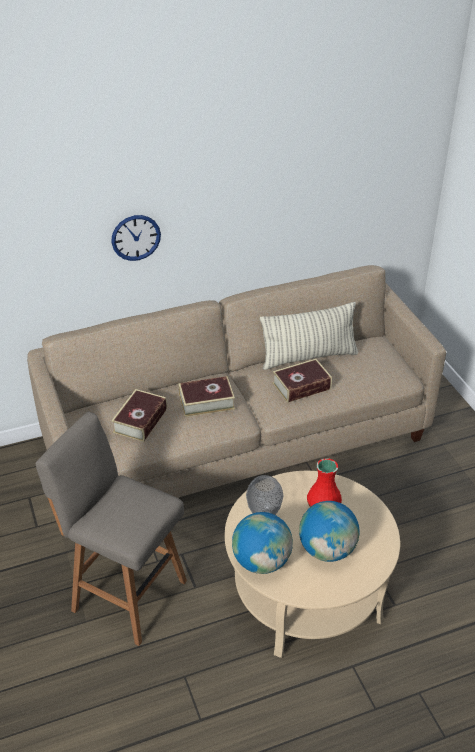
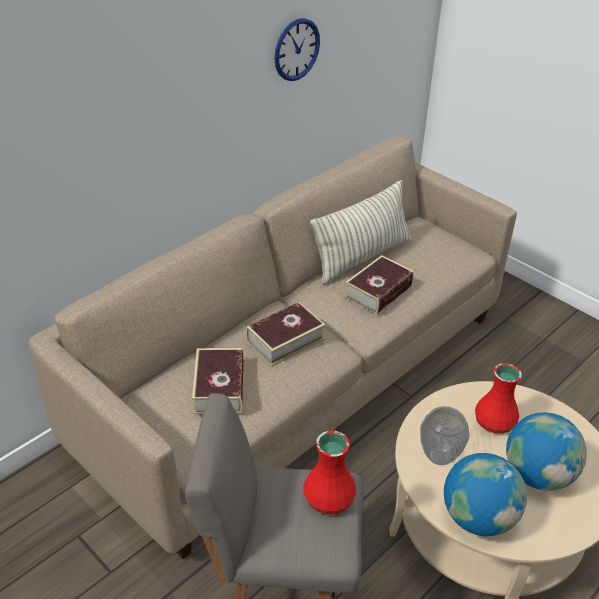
camera: 25 degrees left, 0 degrees up
(136, 237) = (146, 149): wall clock -> wall clock (296, 49)
(149, 506) = (328, 497): none -> red vase

